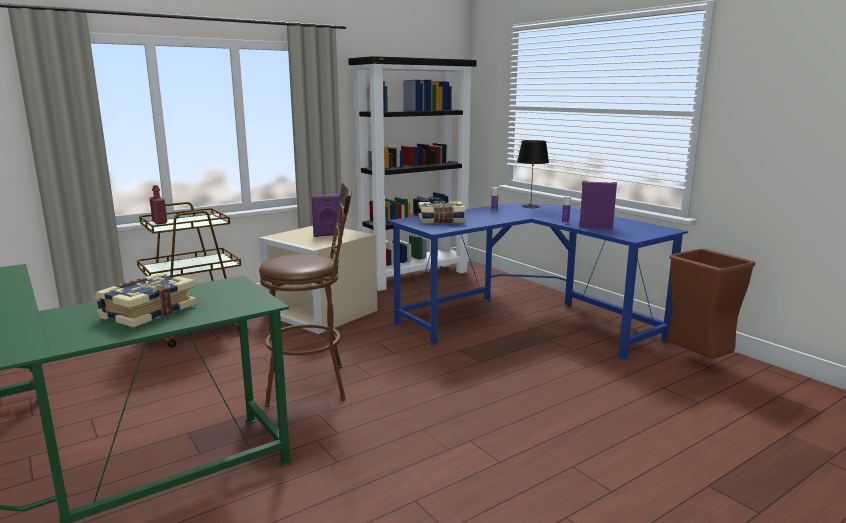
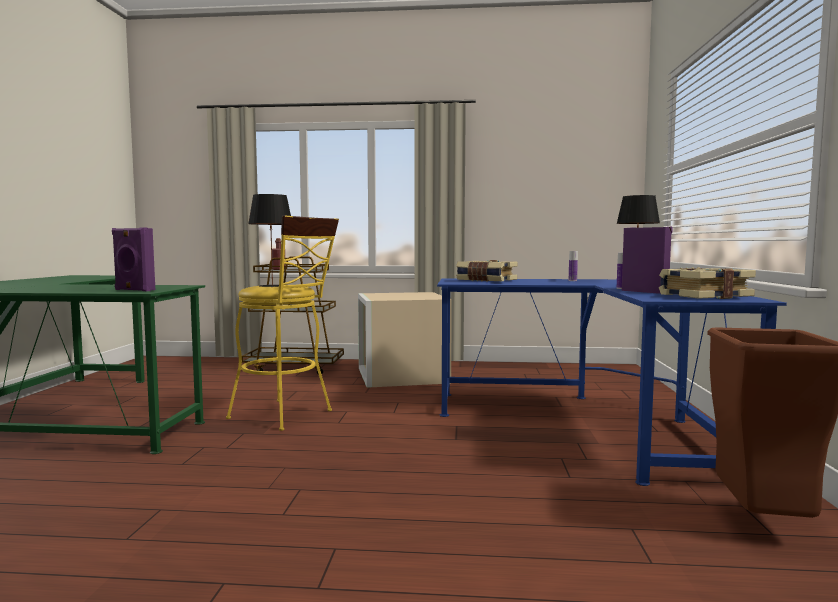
camera: 40 degrees right, 10 degrees down
(148, 312) = (85, 288): book -> book (703, 296)
(302, 262) = (271, 286): none -> black table lamp
(315, 384) = (287, 415): brown stool -> yellow stool
(328, 235) = (410, 296): purple speaker -> purple speaker (133, 290)
(415, 276) = (546, 368): black bookcase -> none

